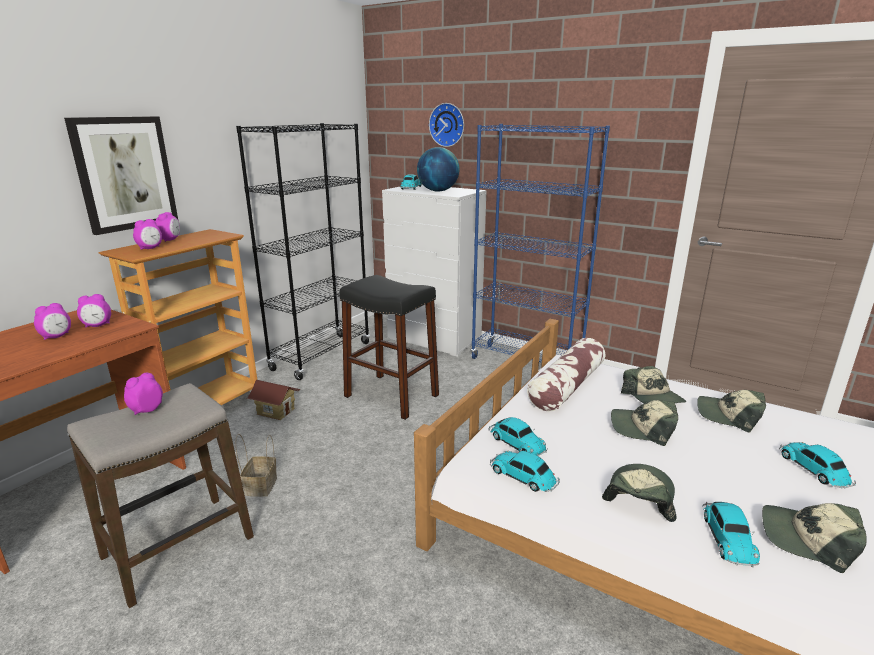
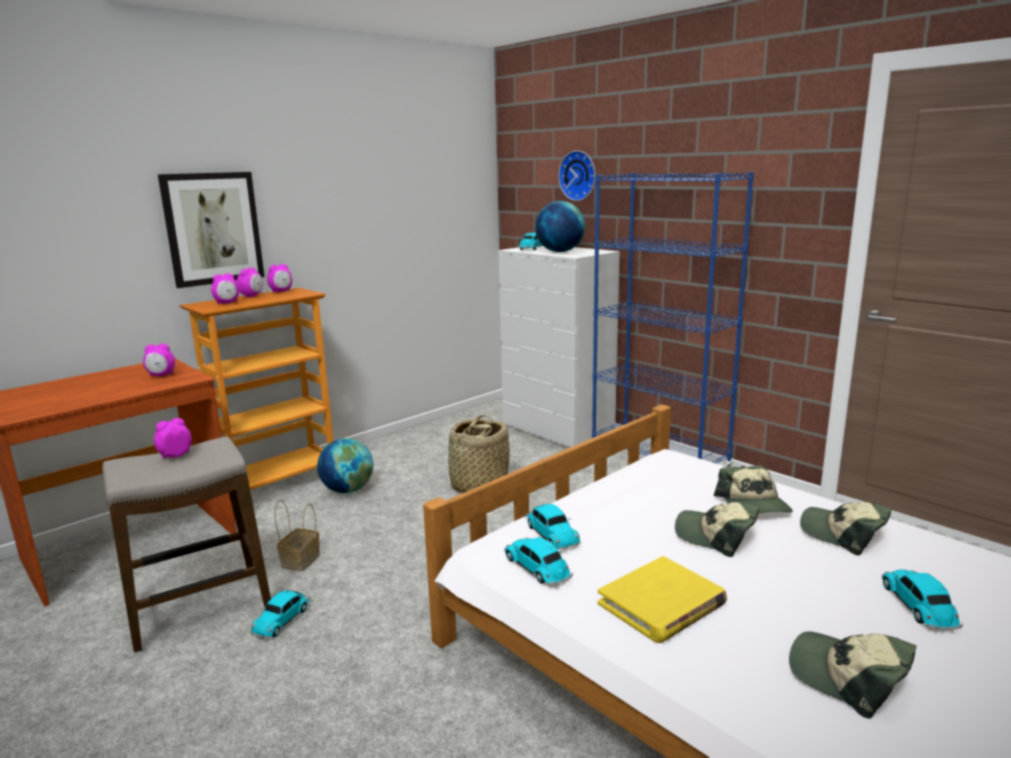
camera: 15 degrees right, 5 degrees down
(57, 337) = (122, 382): alarm clock -> alarm clock (281, 291)
(276, 411) = (347, 490): toy house -> globe
(321, 356) = (420, 438): black bookcase -> none
(391, 396) = (478, 486): black stool -> basket
(567, 386) = (651, 483): pillow -> none
(639, 496) = (661, 604): cap -> yellow book
(727, 537) = (742, 659): toy car -> toy car (283, 619)

